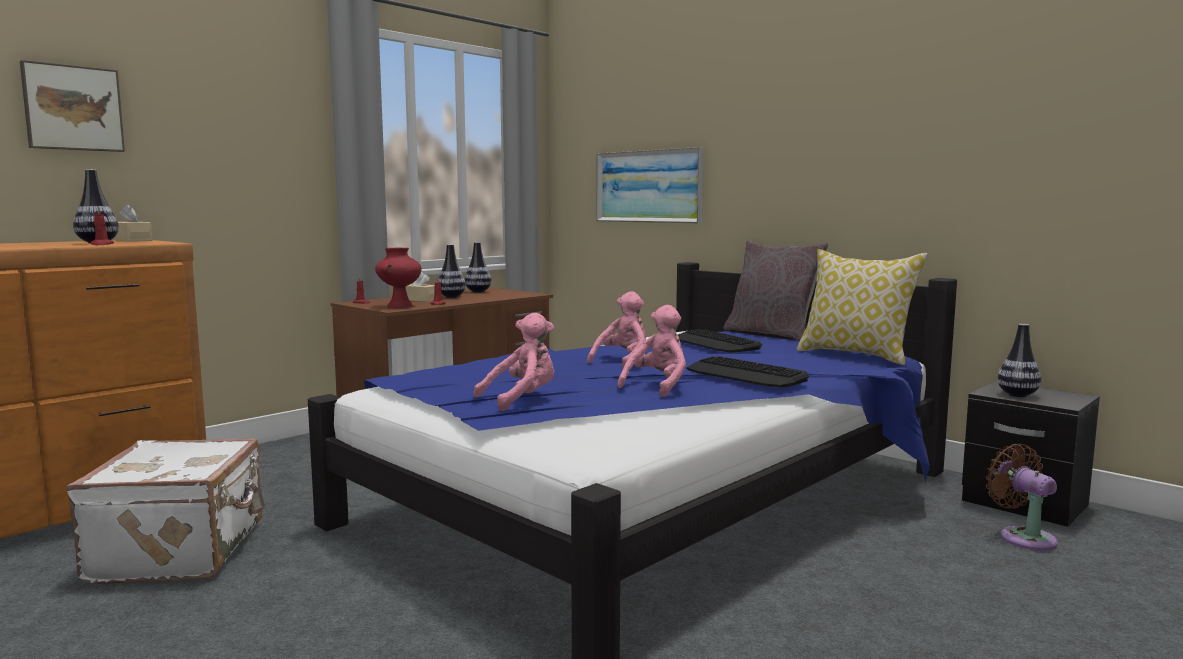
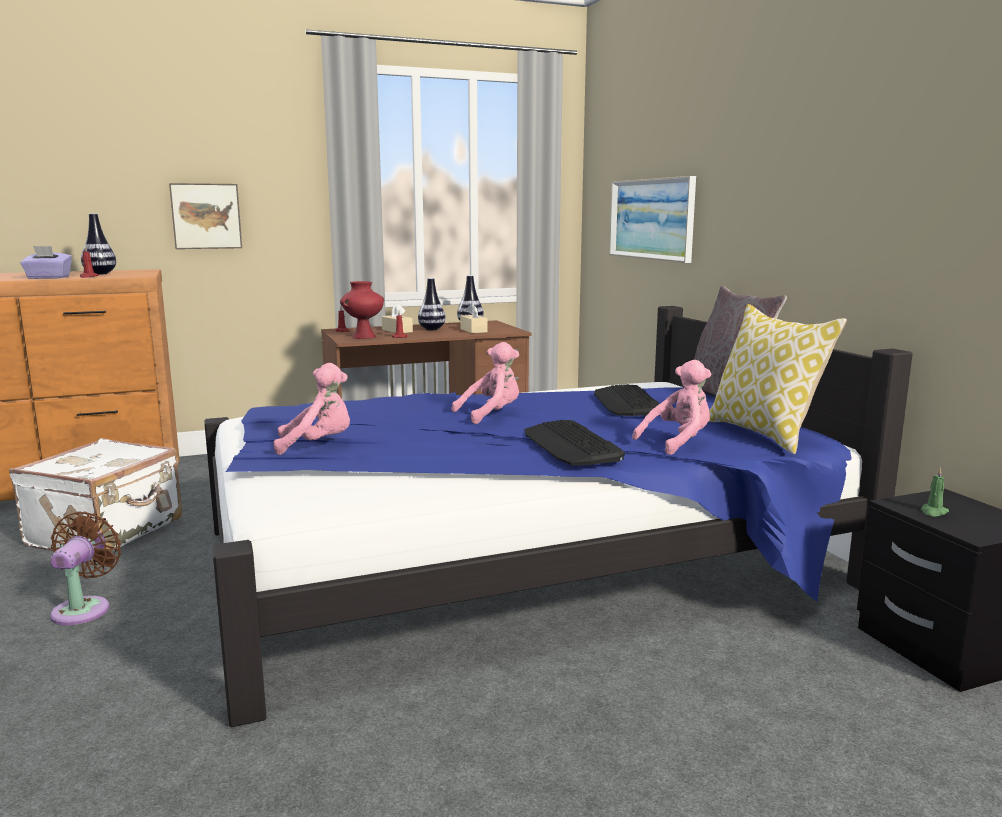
camera: 25 degrees right, 5 degrees up
(49, 246) = (48, 277): none -> purple tissue box
(73, 108) = (102, 160): picture -> picture (206, 216)
(132, 240) = (138, 271): beige tissue box -> beige tissue box (473, 330)
(658, 386) = (465, 447): pink plush toy -> pink plush toy (677, 443)
(1017, 395) = (933, 512): vase -> green candle
(1023, 537) = (876, 690): brown fan -> brown fan (84, 608)

